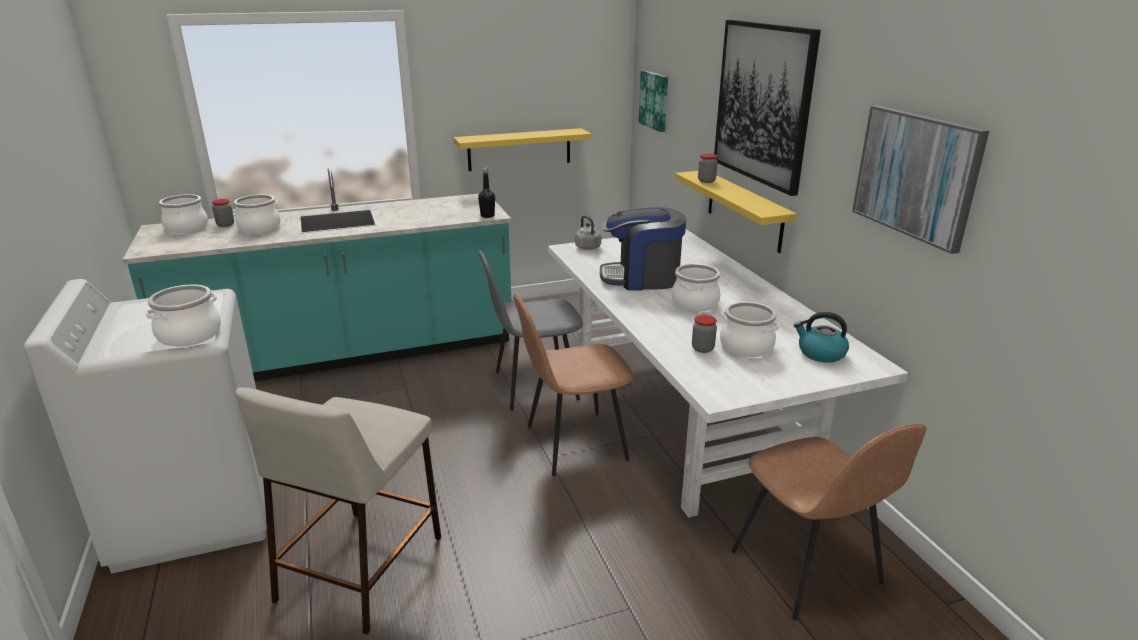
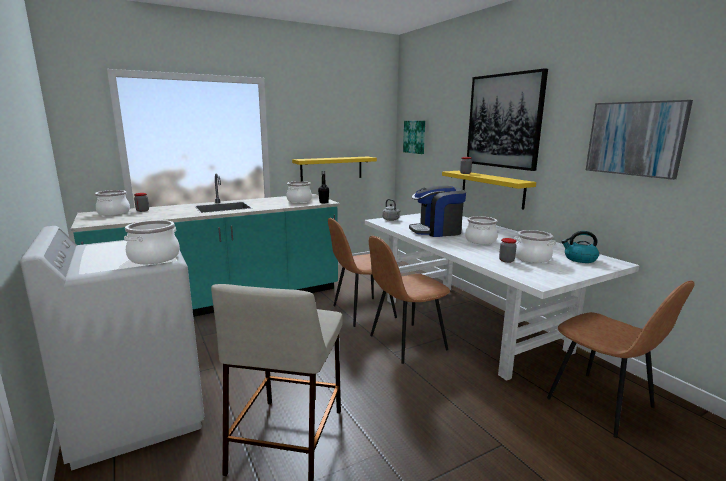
camera: 10 degrees left, 10 degrees down
(260, 228) = (169, 211): cooking pot -> cooking pot (299, 200)
(533, 385) = (362, 312): grey chair -> brown chair

